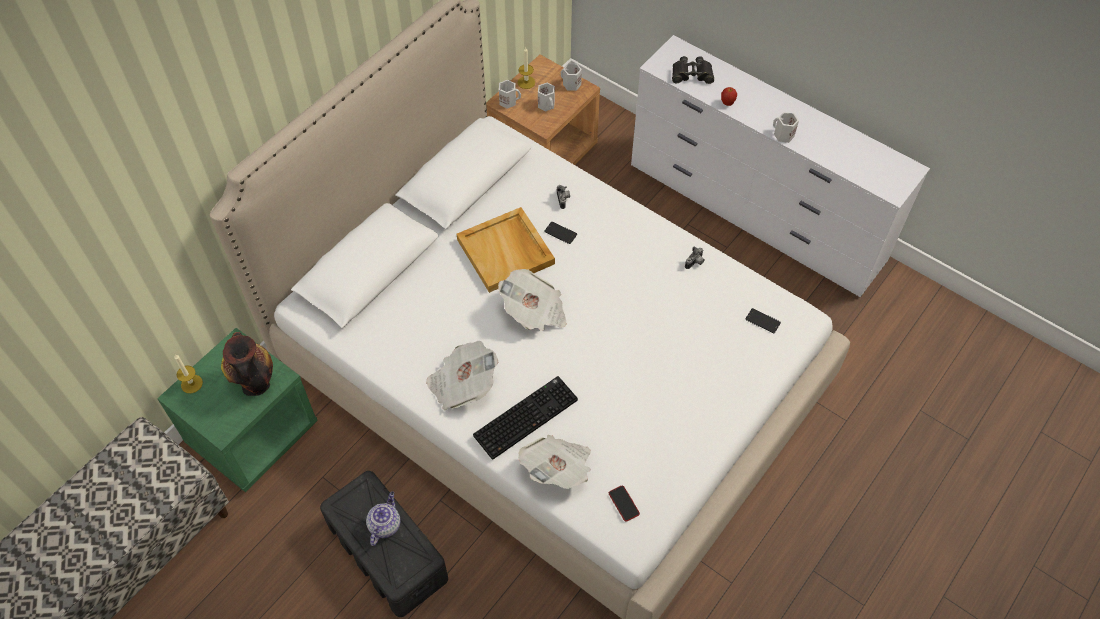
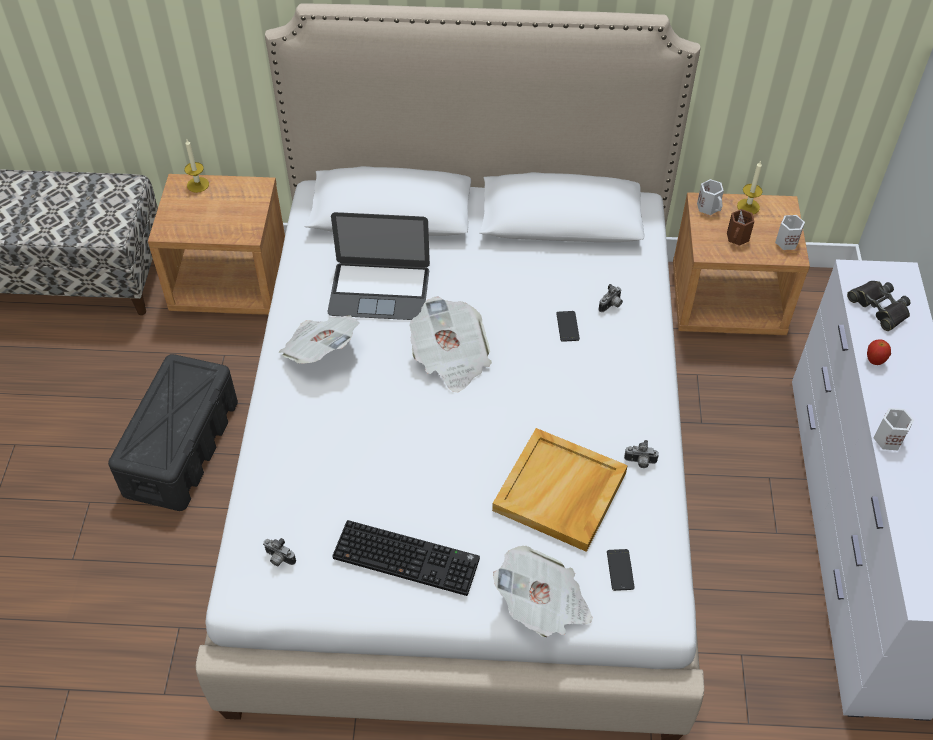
camera: 55 degrees right, 5 degrees down
(253, 433) = (231, 283): green nightstand -> brown nightstand
(254, 382) = (229, 221): vase -> none
(384, 525) = (179, 411): teapot -> none
(437, 319) = (379, 291): none -> laptop
(506, 252) = (504, 298): beige tray -> beige tray (560, 493)
(525, 416) = (321, 419): keyboard -> keyboard (408, 557)
(547, 105) = (738, 238): white mug -> brown mug
(558, 469) = (278, 479): newspaper -> newspaper (543, 605)
(624, 503) = (278, 559): phone -> camera

